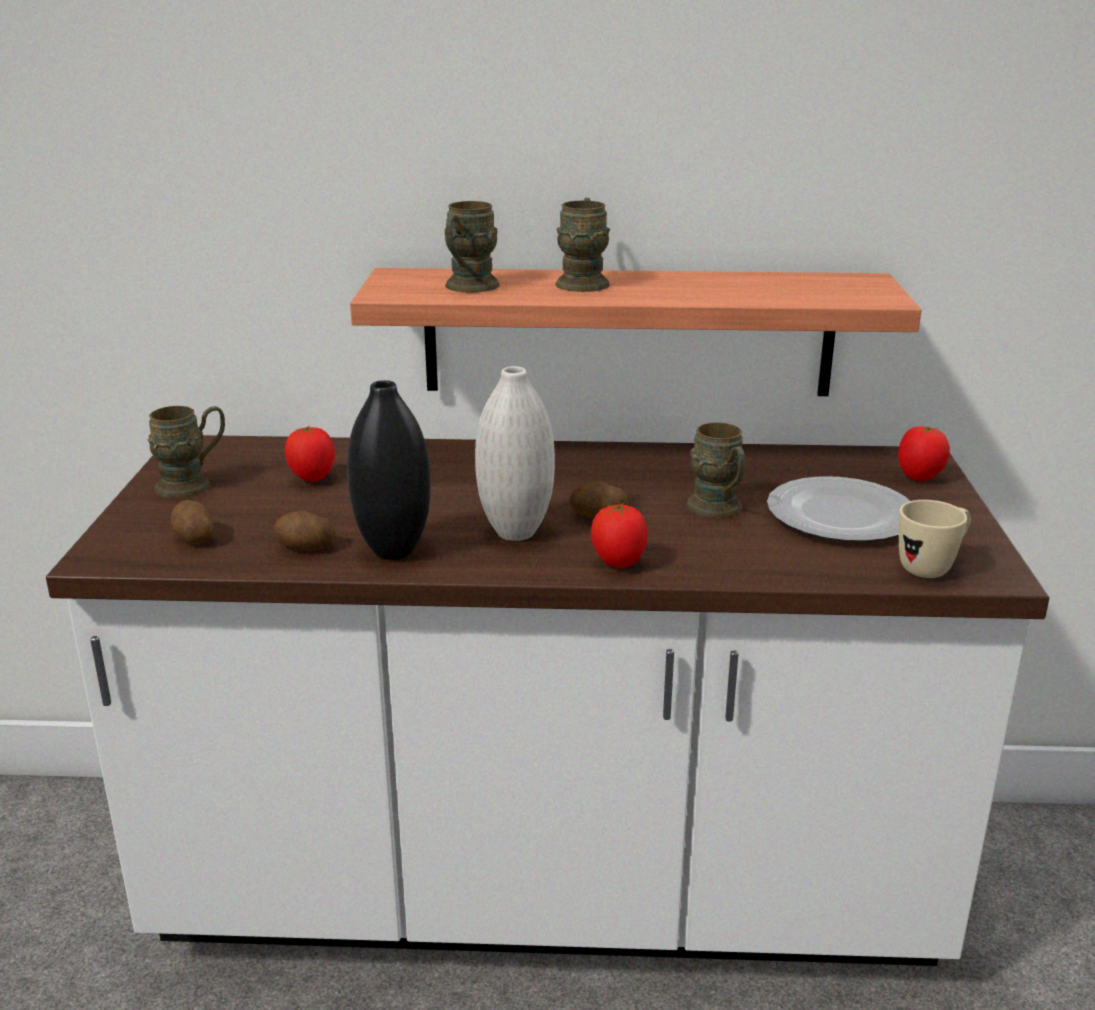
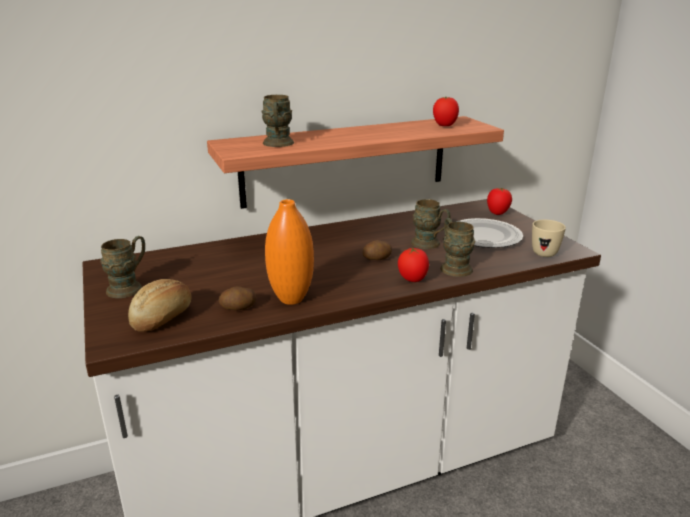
camera: 25 degrees left, 0 degrees up
(194, 538) = (164, 317): potato -> bread
(313, 479) = (202, 269): tomato -> tomato (444, 126)
(393, 551) = (291, 299): black vase -> orange vase
(515, 532) = (345, 275): white vase -> none
(583, 281) = (333, 134): brown mug -> brown mug (453, 266)

